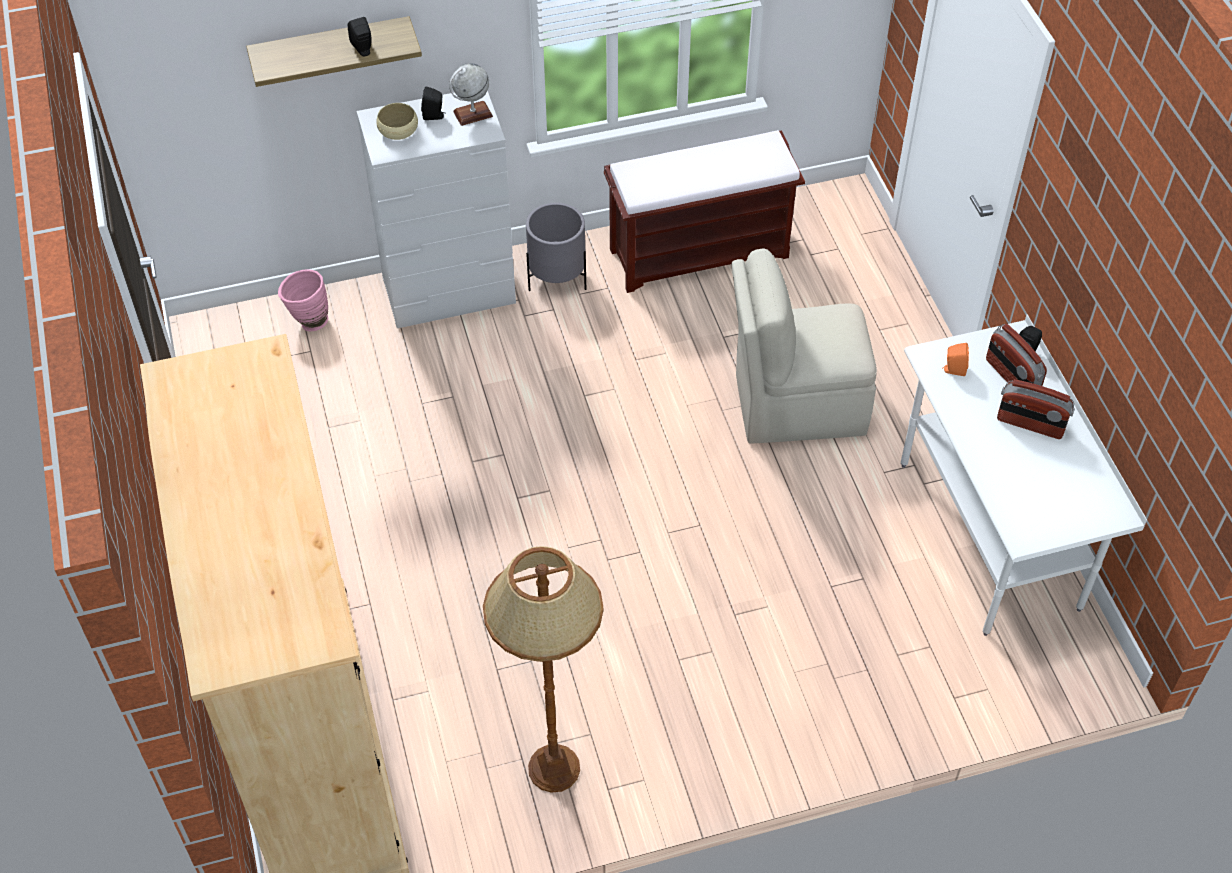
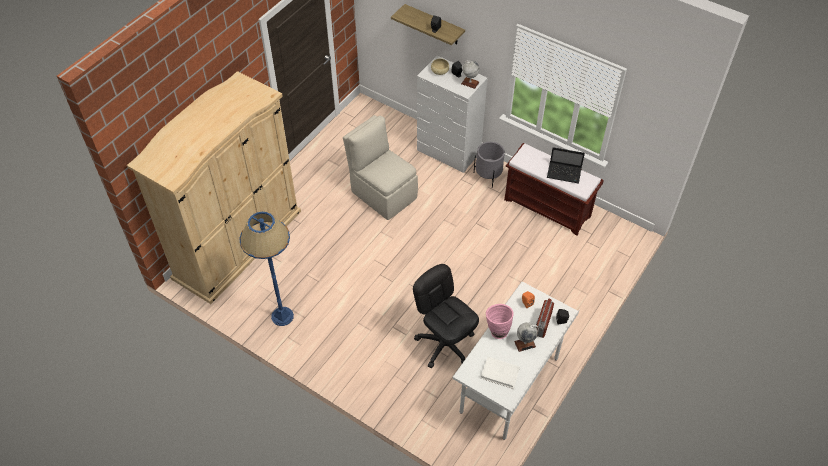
camera: 50 degrees right, 0 degrees up
(308, 321) = (395, 126): pink vase -> pink vase (497, 330)
(554, 769) = (282, 316): brown floor lamp -> blue floor lamp
(724, 161) = (564, 173): none -> laptop
(795, 404) = (507, 284): beige chair -> beige chair (383, 193)
(835, 565) = (445, 344): none -> black office chair
(1030, 424) = (525, 344): radio -> globe
(1060, 492) = (500, 373): none -> white book

